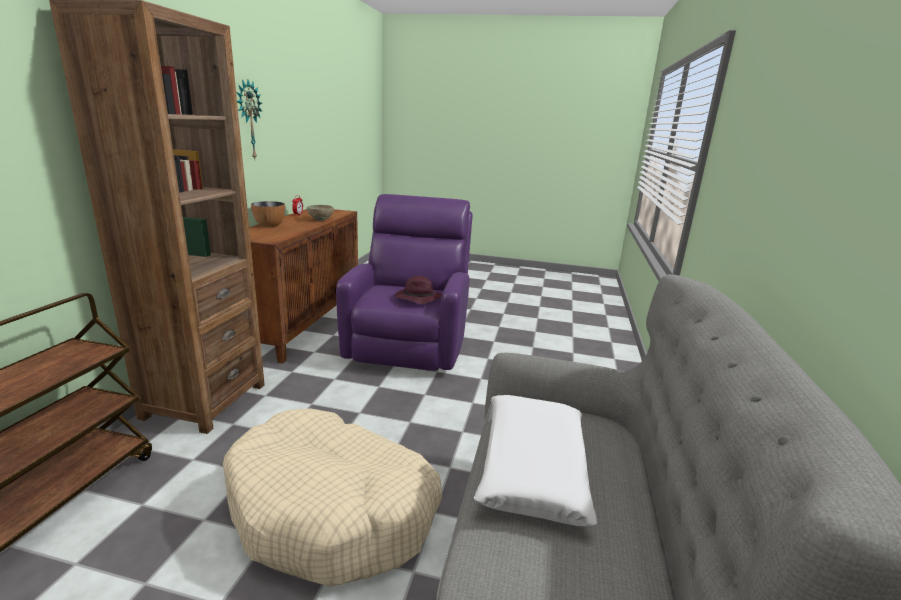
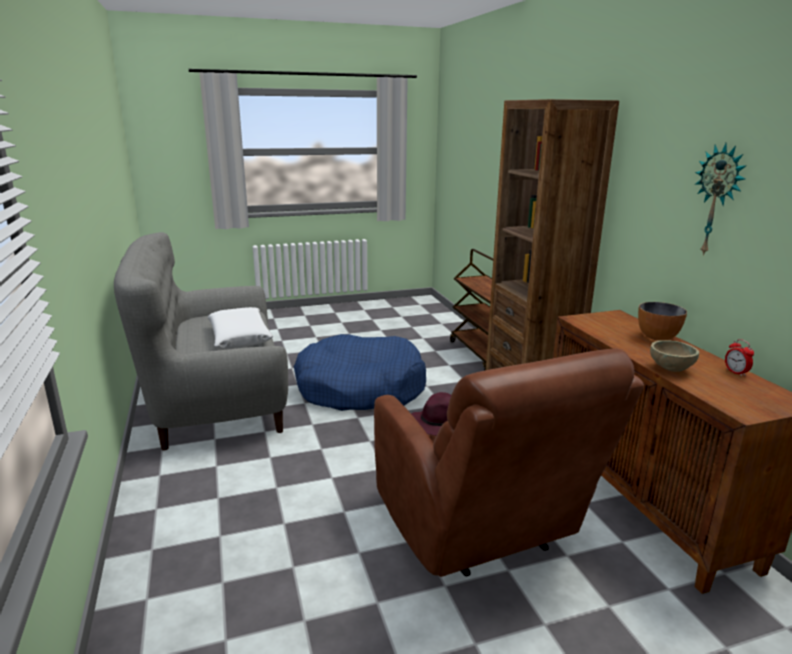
camera: 150 degrees right, 0 degrees up
(332, 509) = (360, 388): beige dog bed -> blue dog bed
(409, 344) = (480, 529): purple armchair -> brown armchair

